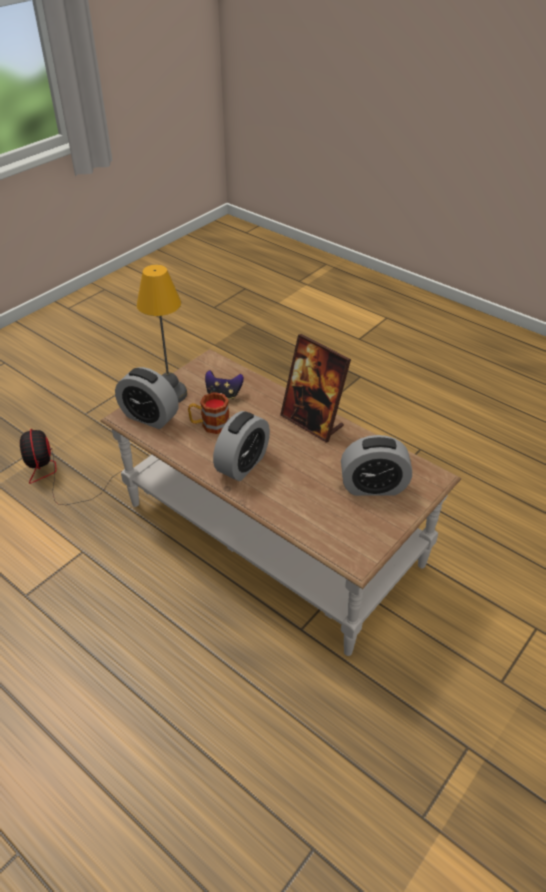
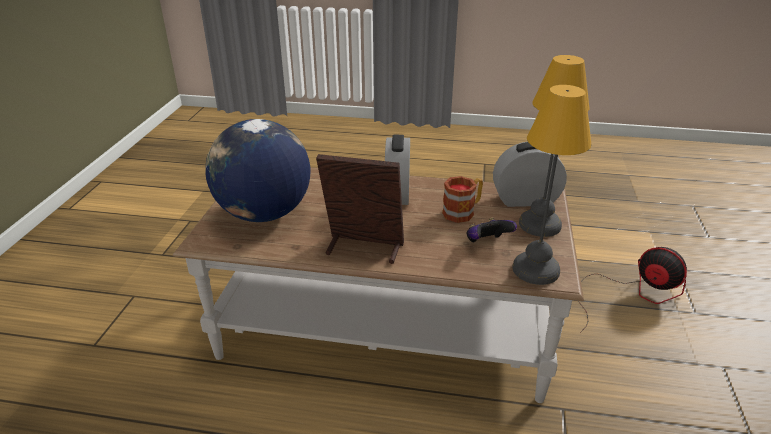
camera: 150 degrees right, 10 degrees down
(215, 368) = (535, 268): none -> table lamp
(373, 486) = (263, 214): alarm clock -> globe

